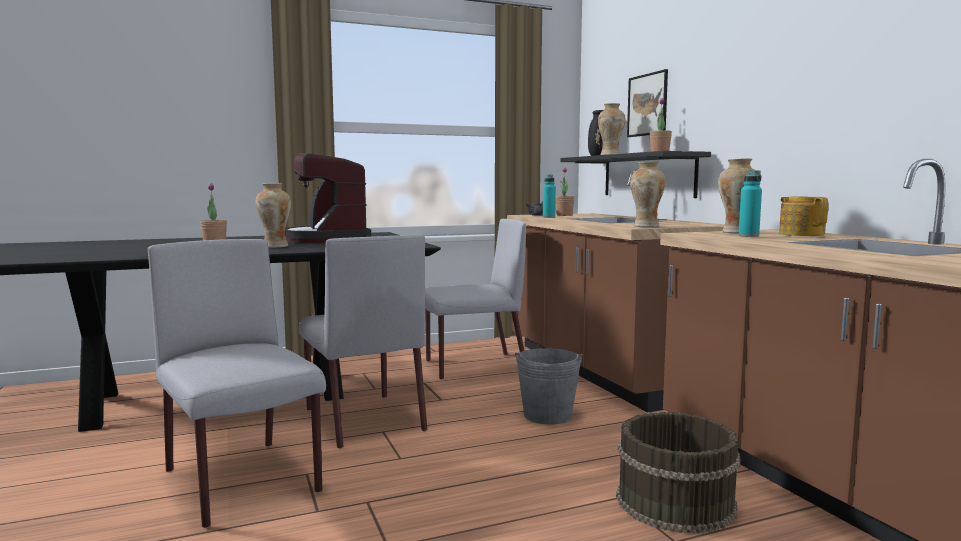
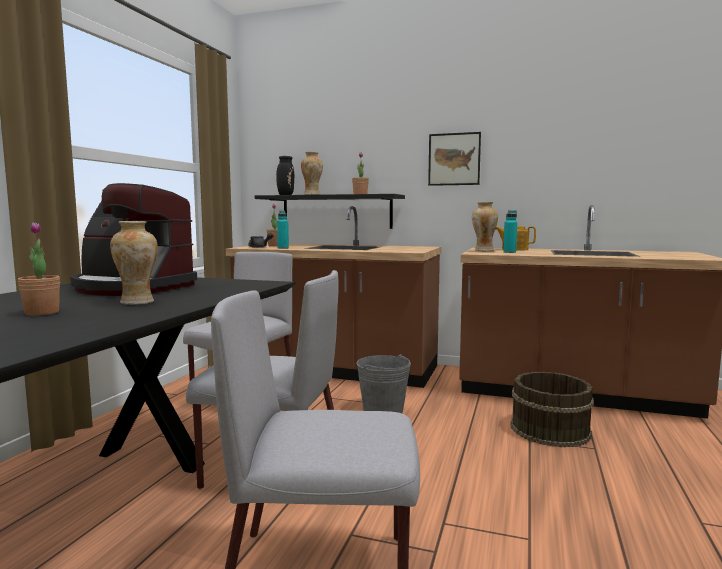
camera: 50 degrees left, 0 degrees up
(646, 226) = (411, 250): vase -> none
(647, 105) = (333, 155): picture -> picture (454, 159)

